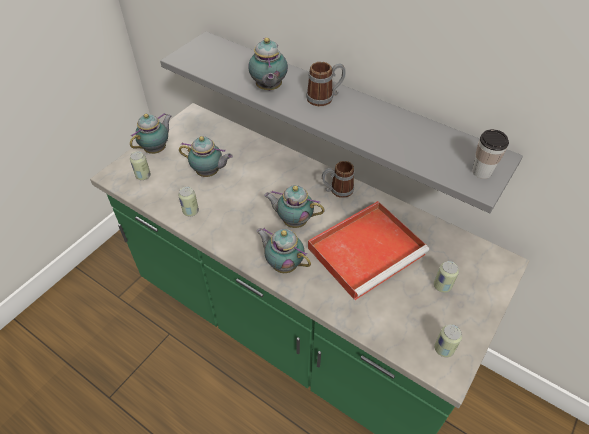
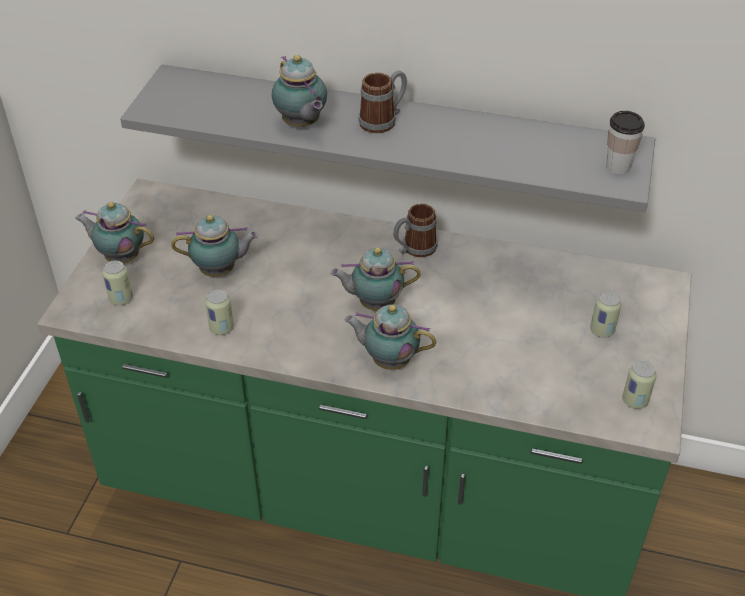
camera: 20 degrees left, 5 degrees down
(157, 149) = (120, 257): teapot -> teapot turned 90 degrees counterclockwise
(367, 249) = (490, 313): red tray -> none

